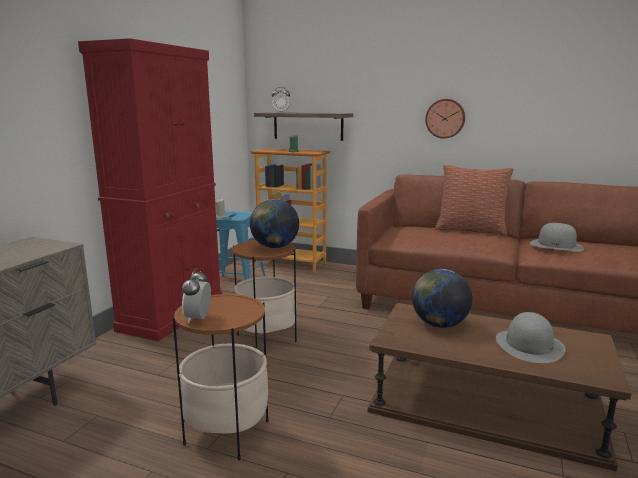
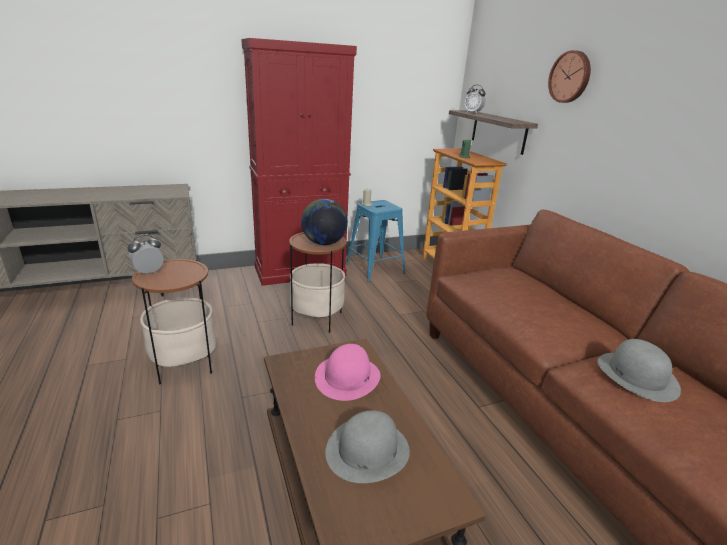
camera: 45 degrees right, 10 degrees up
(439, 324) = (347, 376): globe -> pink hat
(445, 118) = (631, 149): wall clock -> wall clock (570, 77)
(471, 230) = (576, 305): pillow -> none

